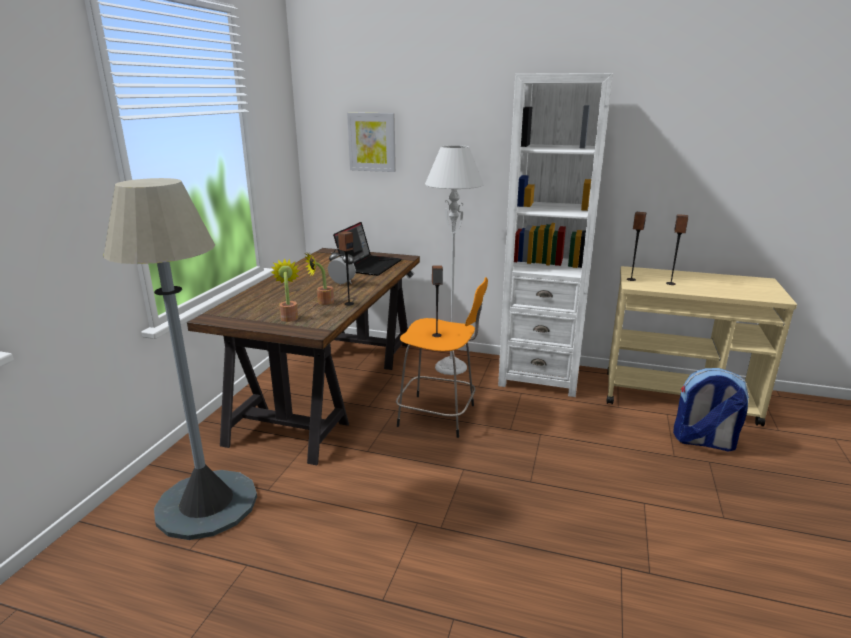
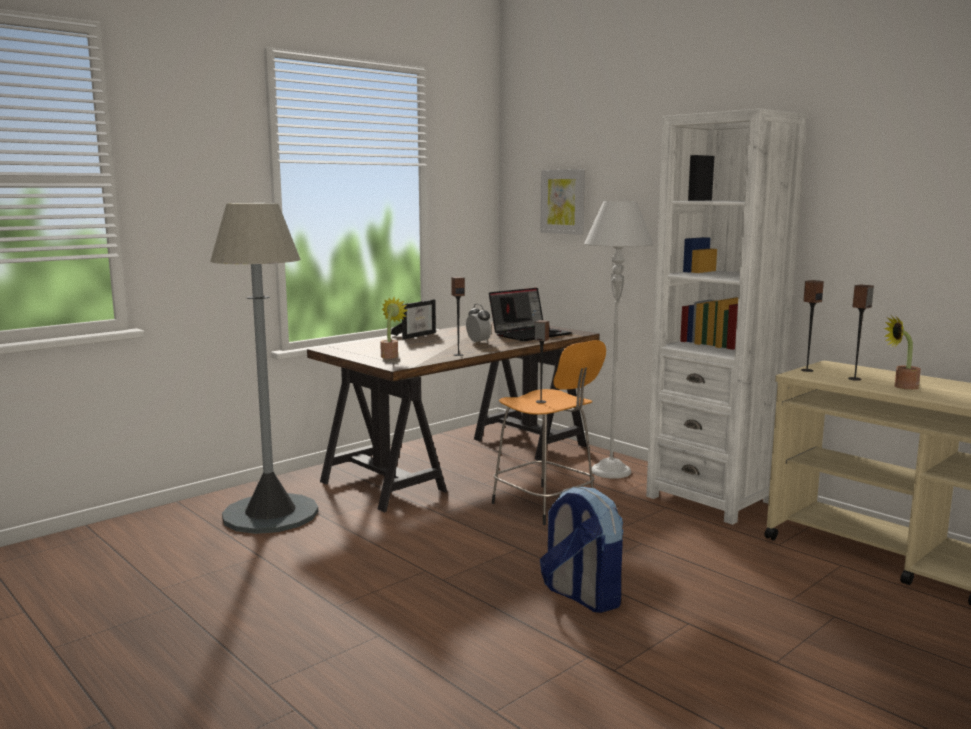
camera: 30 degrees right, 10 degrees down
(272, 283) = (416, 335): none -> picture frame
(322, 302) = (436, 351): potted plant -> potted plant (901, 387)
(703, 442) = (855, 599): backpack -> backpack (581, 596)

